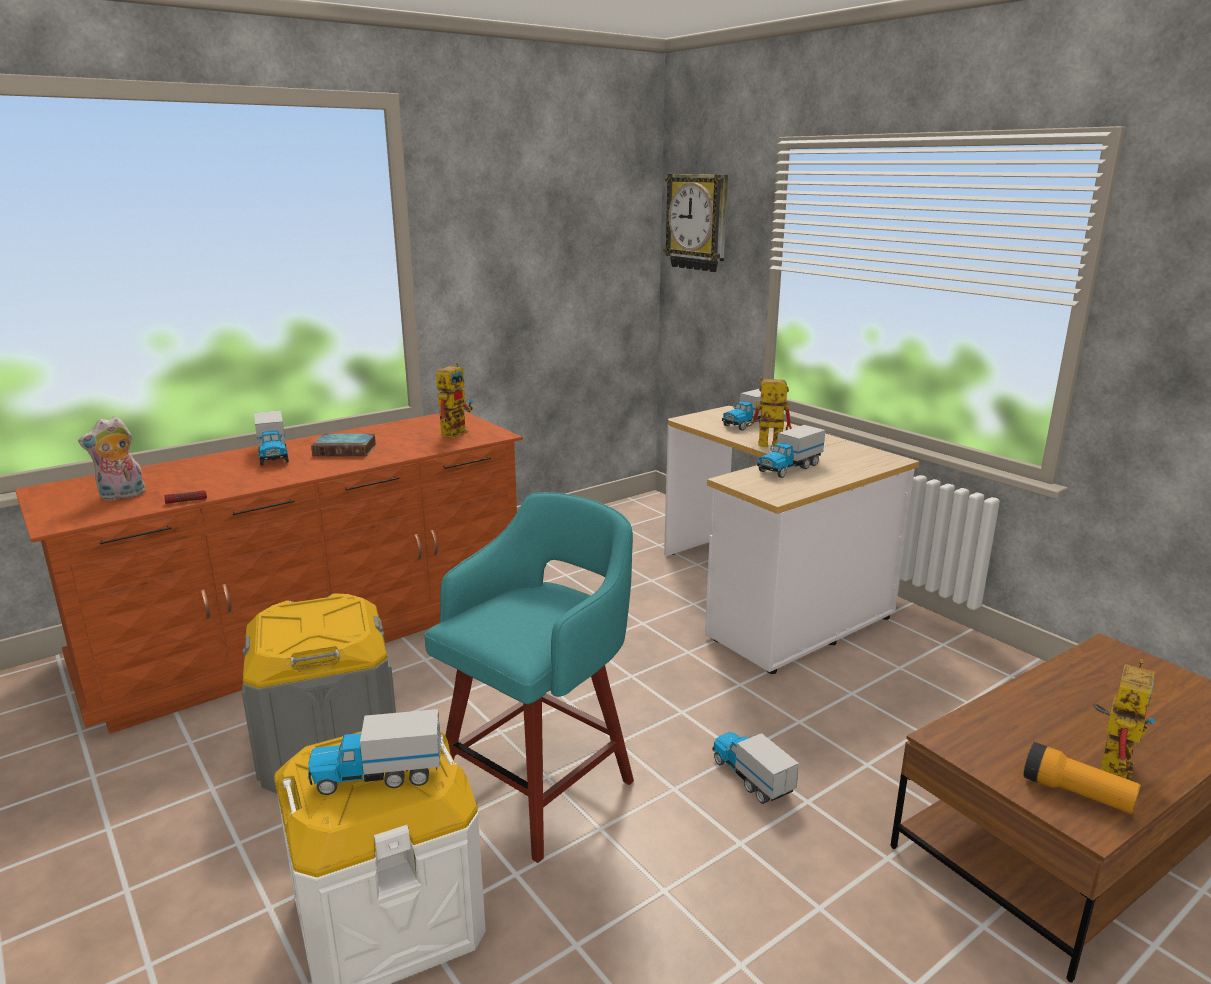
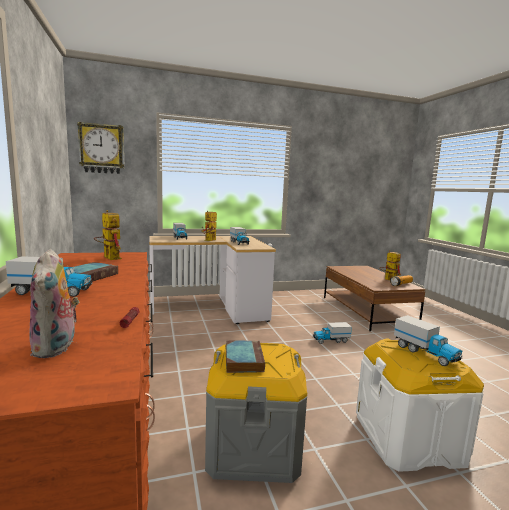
camera: 70 degrees left, 10 degrees down
(303, 614) = (243, 359): none -> book
(377, 776) = (425, 353): toy truck -> toy truck turned 45 degrees counterclockwise
(540, 785) = (321, 381): turquoise stool -> none

